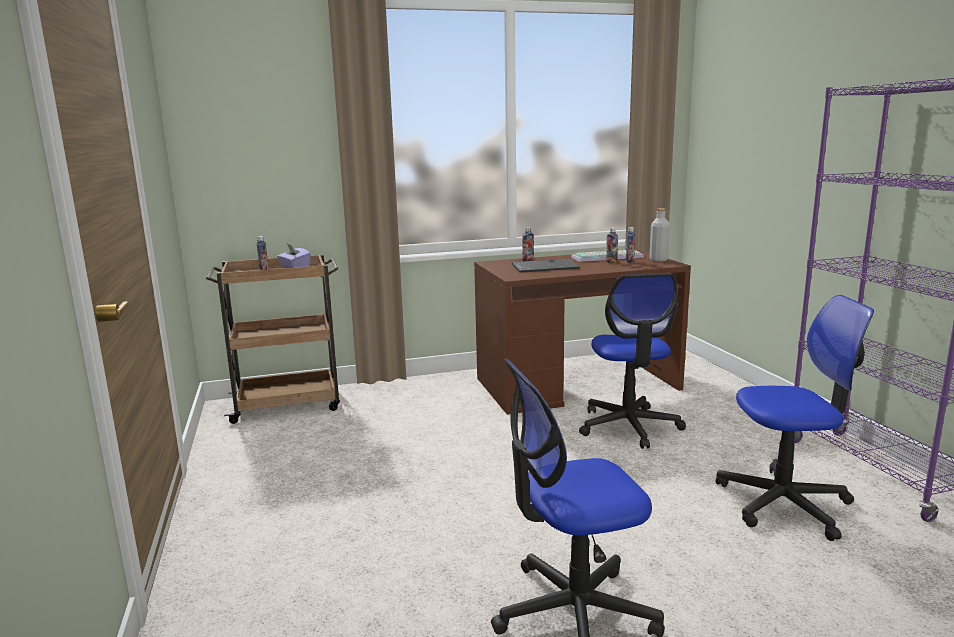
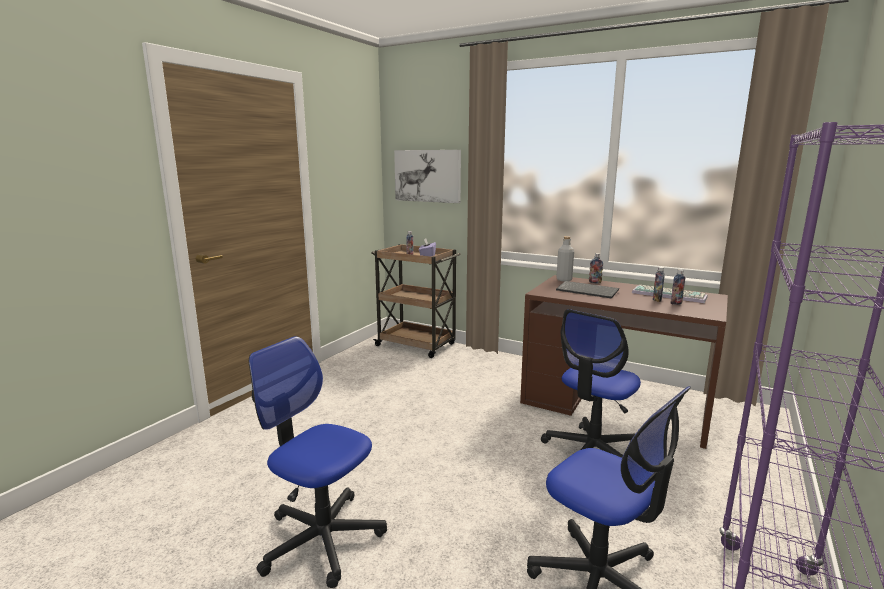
camera: 45 degrees right, 0 degrees up
(260, 152) = (428, 176): none -> picture
(658, 260) = (710, 308): grey bottle -> grey bottle (564, 280)

